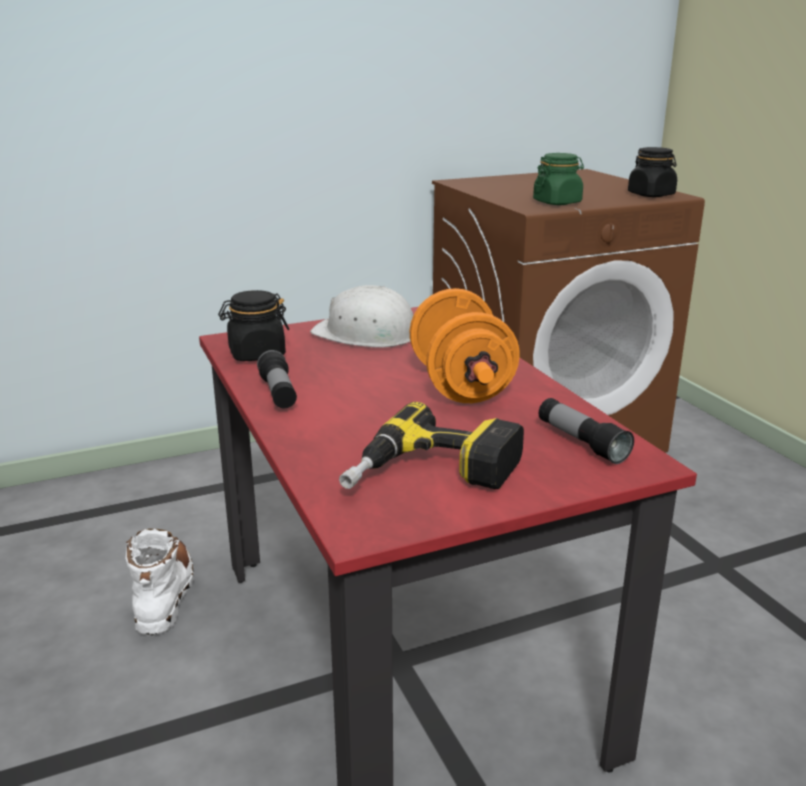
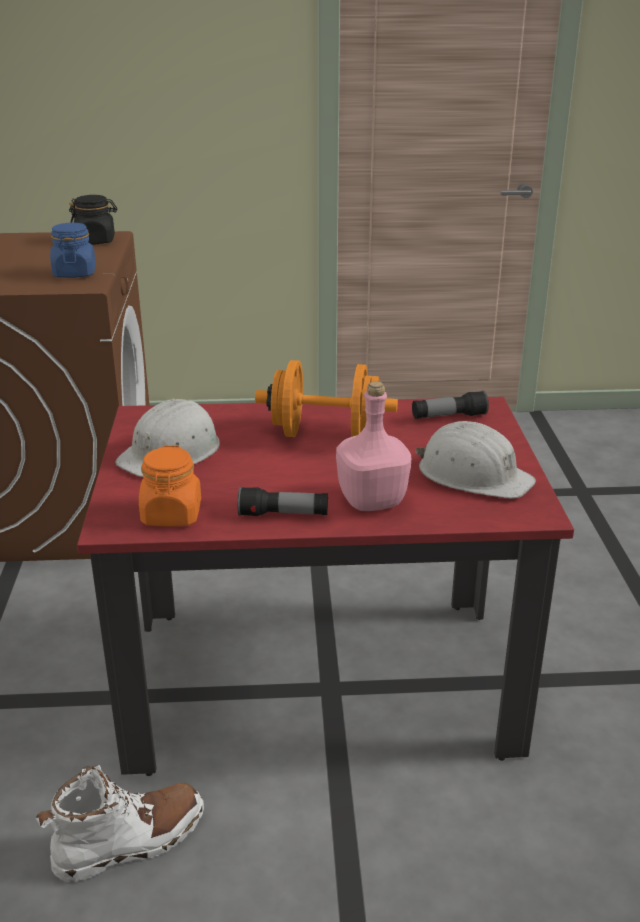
camera: 70 degrees left, 5 degrees up
(165, 594) = (130, 842): white boot -> white boot turned 135 degrees clockwise
(256, 354) = (172, 515): black jar -> orange jar
(328, 428) = (372, 501): none -> pink bottle
(432, 476) = (473, 475): power drill -> white hard hat
(557, 202) = (74, 273): green jar -> blue jar

